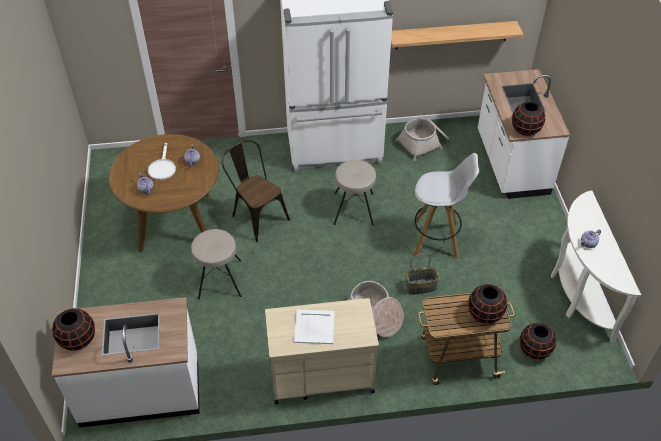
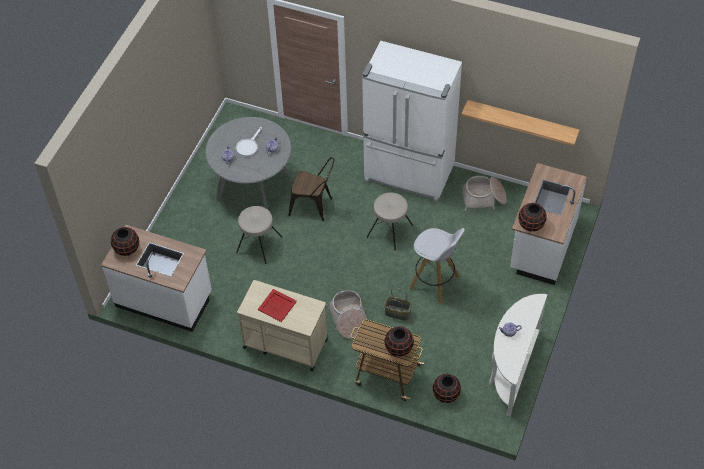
camera: 30 degrees right, 5 degrees up
(175, 222) = (253, 187): brown dining table -> grey dining table
(257, 216) = (314, 206): brown chair -> brown chair turned 120 degrees clockwise
(314, 327) = (277, 306): white tray -> red tray

